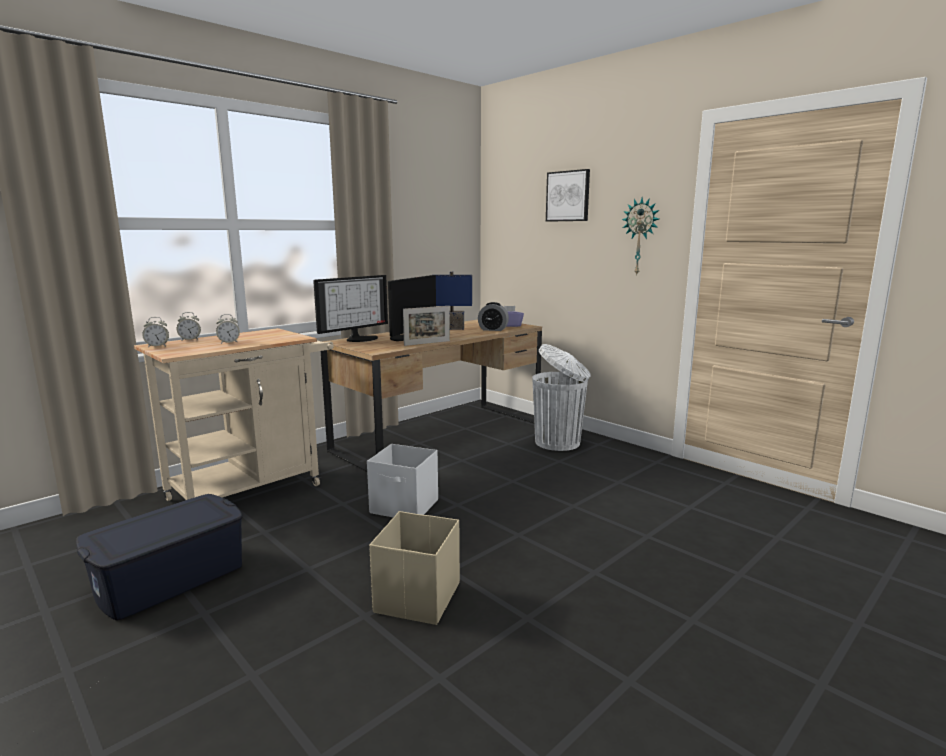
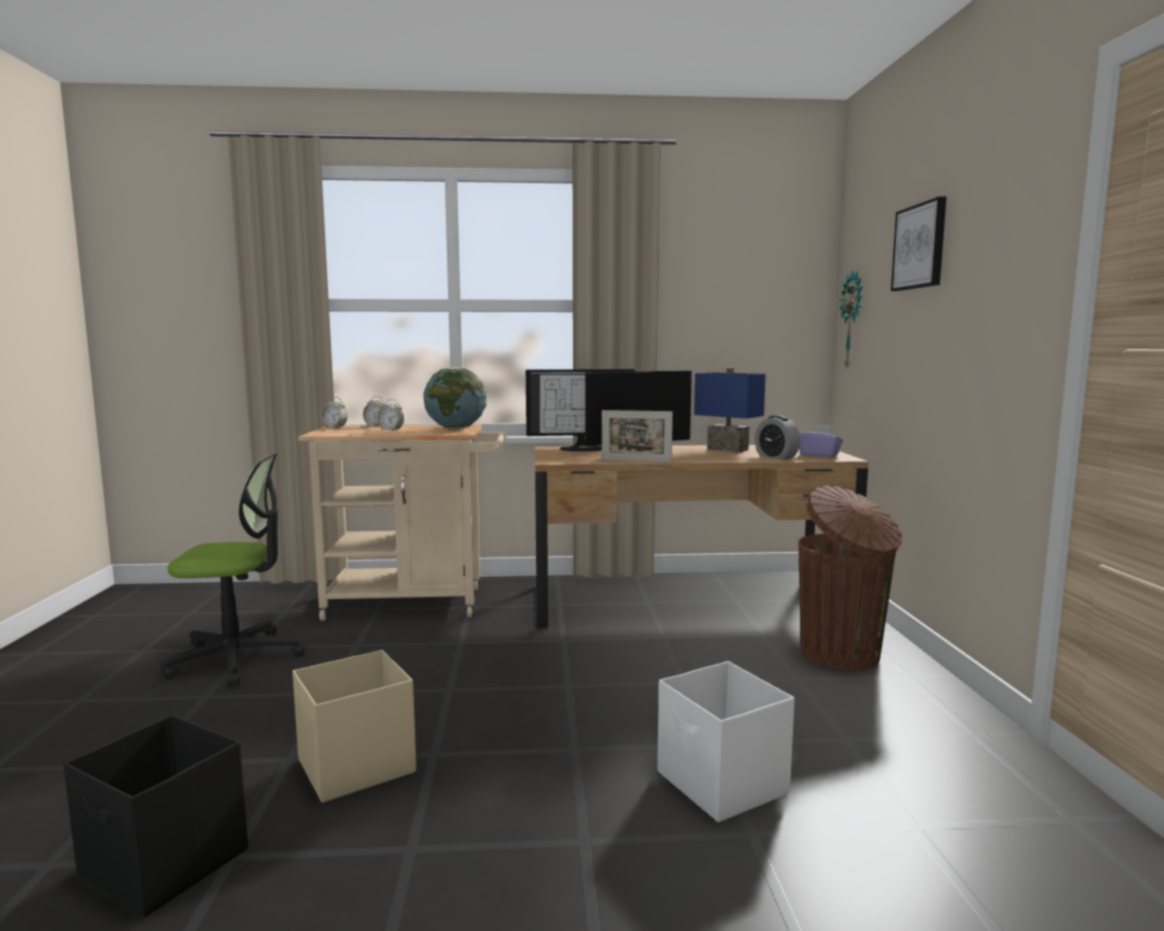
camera: 40 degrees right, 5 degrees down
(171, 578) = (236, 658): blue storage box -> office chair
(276, 334) = (456, 428): none -> globe
(405, 507) = (509, 668): white storage box -> white storage box (722, 784)
(405, 706) = (165, 864): none -> black storage box
(559, 443) = (842, 655): white trash can -> brown trash can
(640, 236) = (1003, 306): wall clock -> wall clock (853, 320)

